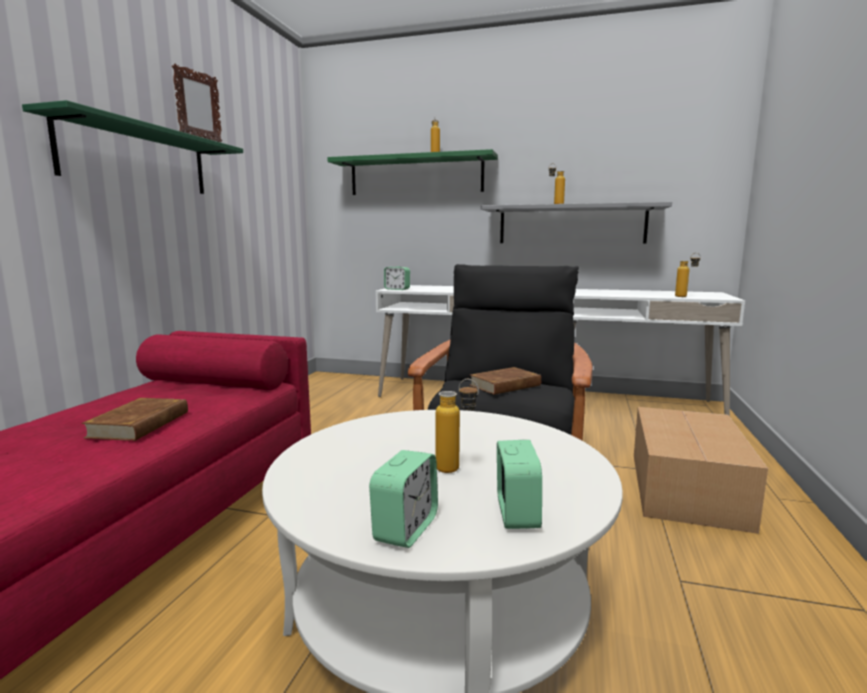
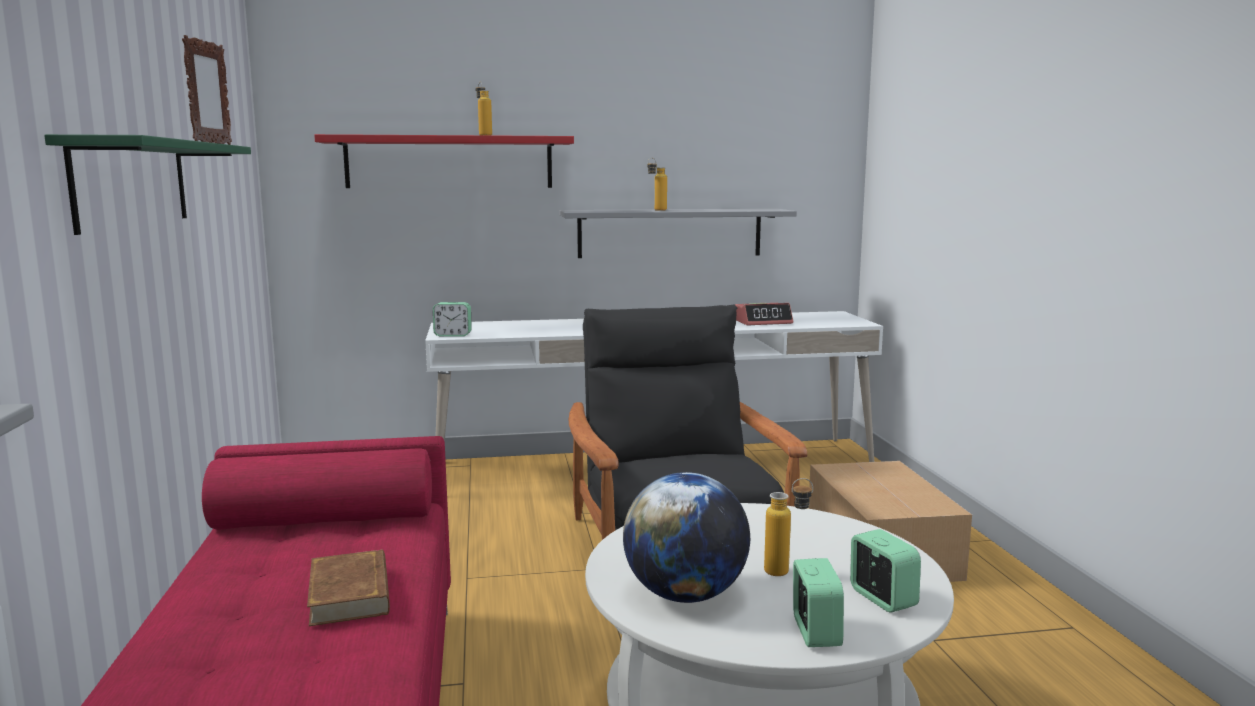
camera: 25 degrees left, 0 degrees up
(343, 471) = (685, 595): none -> globe
(416, 175) = (449, 162): green shelf -> red shelf
(505, 385) = (694, 463): brown book -> none
(636, 294) = (763, 322): none -> alarm clock
(685, 297) = (820, 324): bottle -> none

